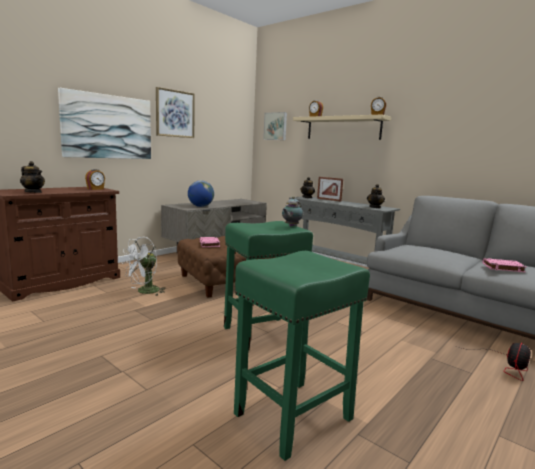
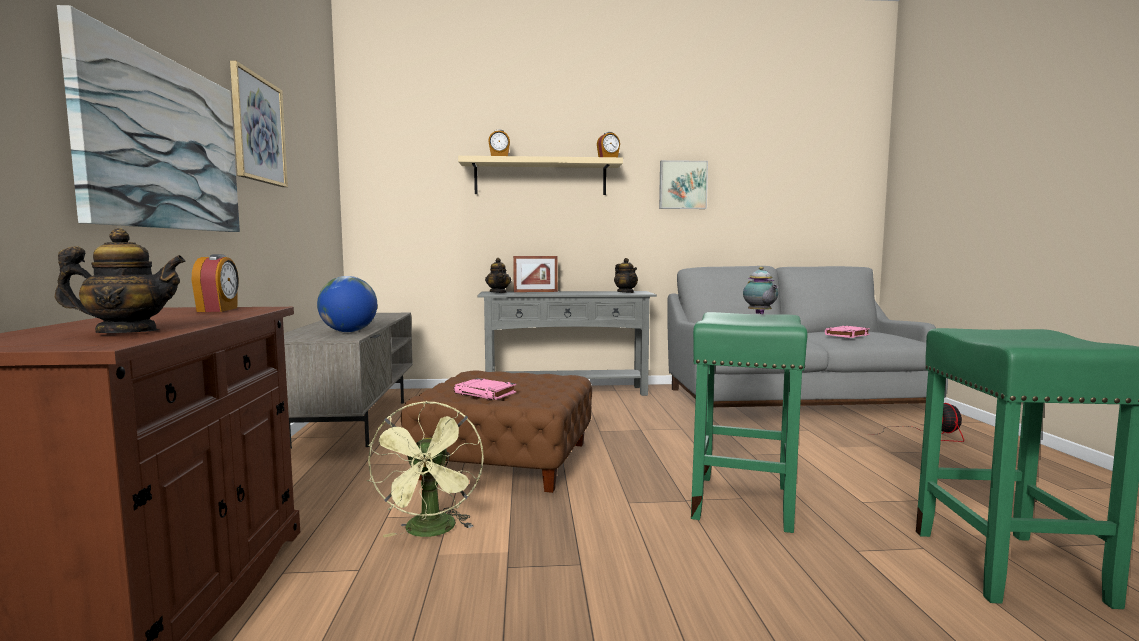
camera: 45 degrees left, 5 degrees down
(144, 292) = (431, 532): white fan -> green fan
(275, 126) = (398, 172): picture -> picture (682, 185)

